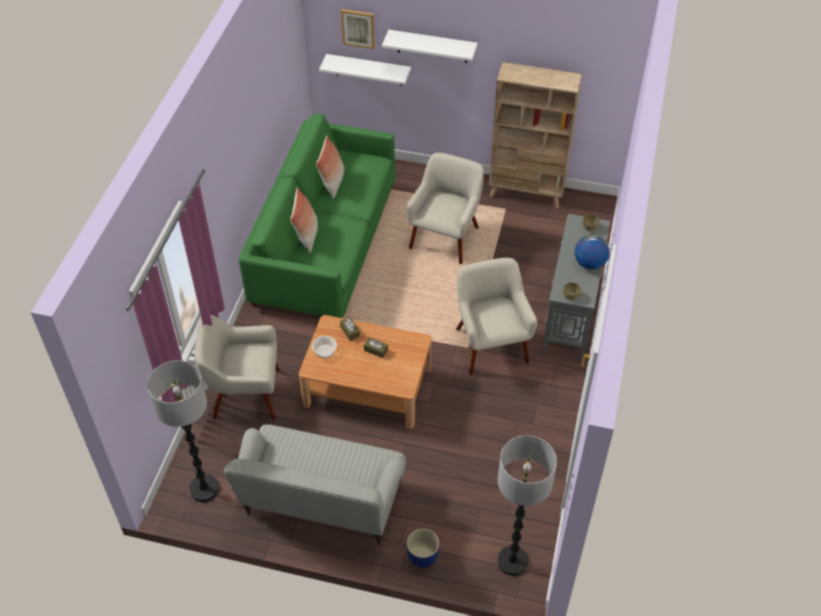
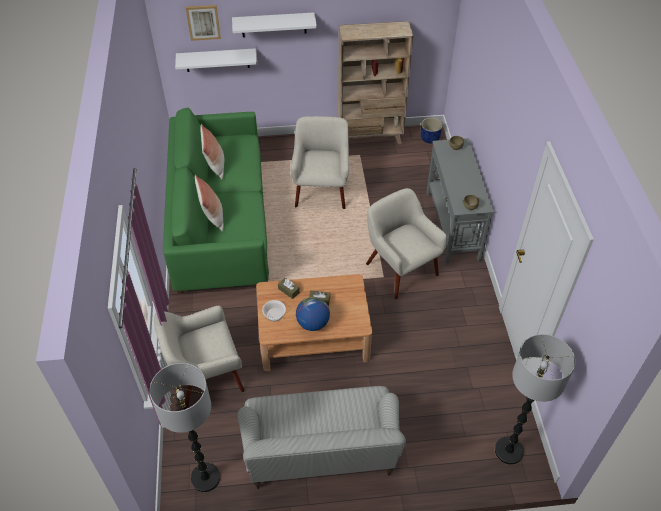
camera: 20 degrees left, 0 degrees up
(422, 556) = (431, 473): blue planter -> blue planter (429, 138)
(589, 263) = (471, 176): globe -> globe (312, 323)

